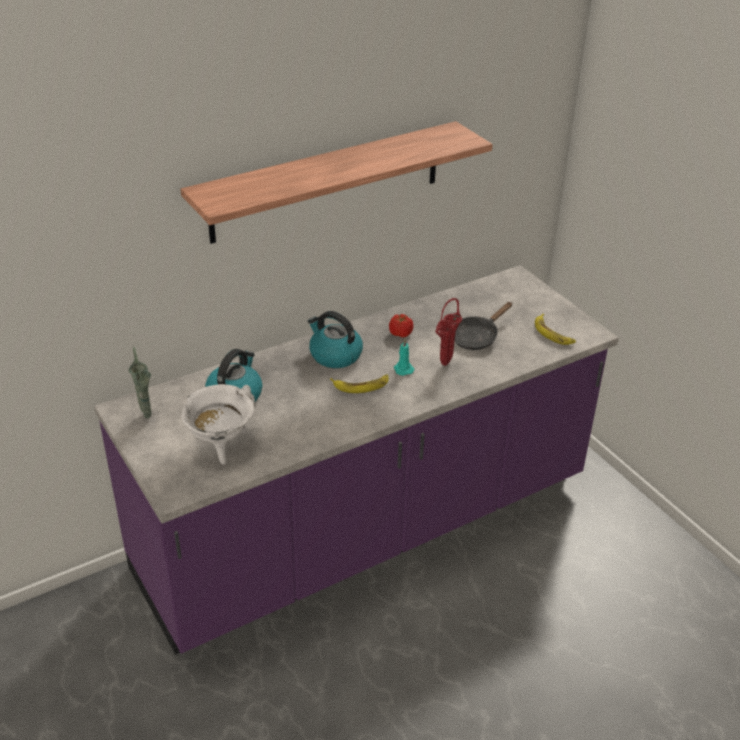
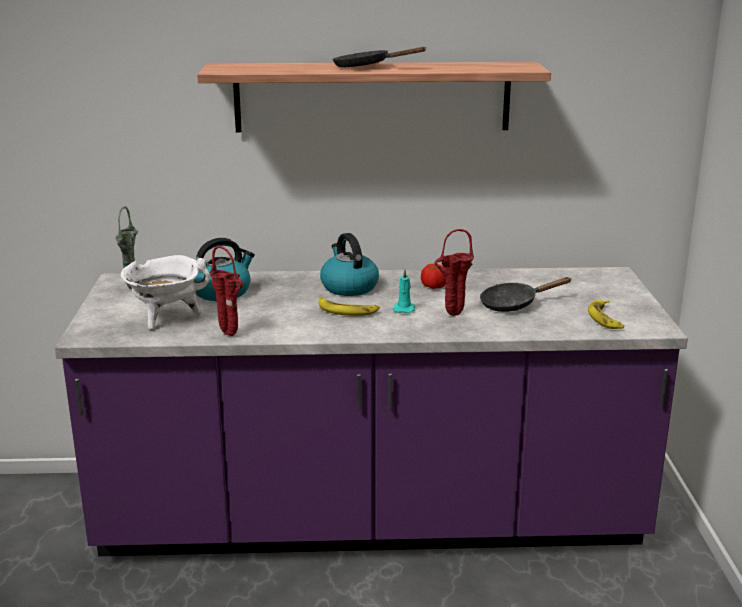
camera: 30 degrees right, 15 degrees down
(298, 447) = (231, 335): none -> red vase
(338, 166) = (367, 67): none -> black frying pan

